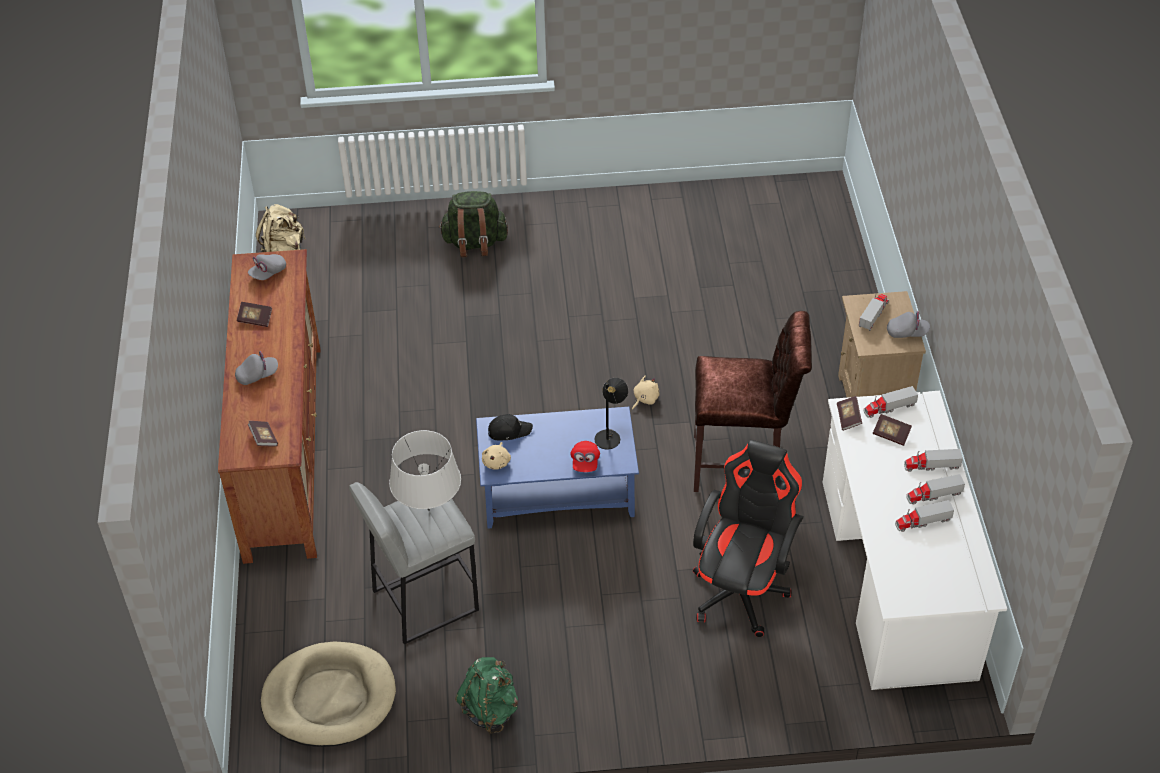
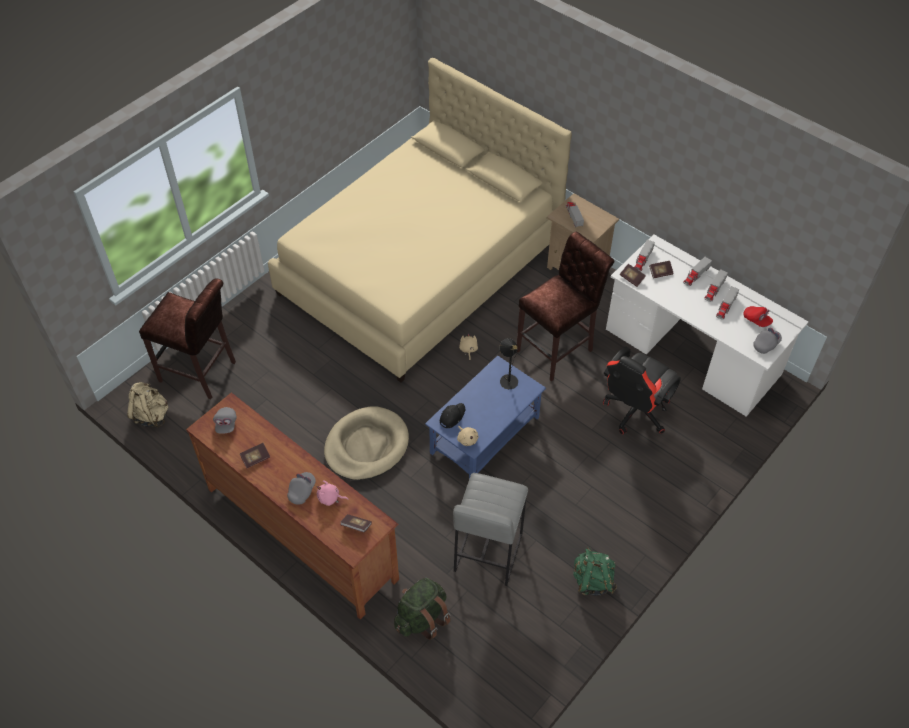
camera: 45 degrees left, 5 degrees up
(272, 399) = (330, 498): none -> pink plush toy
(329, 698) = (504, 651): beige dog bed -> beige dog bed (366, 446)
(368, 246) = (201, 373): none -> brown stool
(429, 510) = (491, 492): grey table lamp -> none
(474, 243) = (266, 327): green backpack -> green backpack (422, 618)
(585, 462) = (513, 403): red cap -> red cap (756, 320)
(698, 285) = (421, 267): none -> beige bed
(742, 589) = (633, 414): black office chair -> black office chair turned 120 degrees counterclockwise
(907, 332) = (599, 215): grey cap -> grey cap (766, 344)

